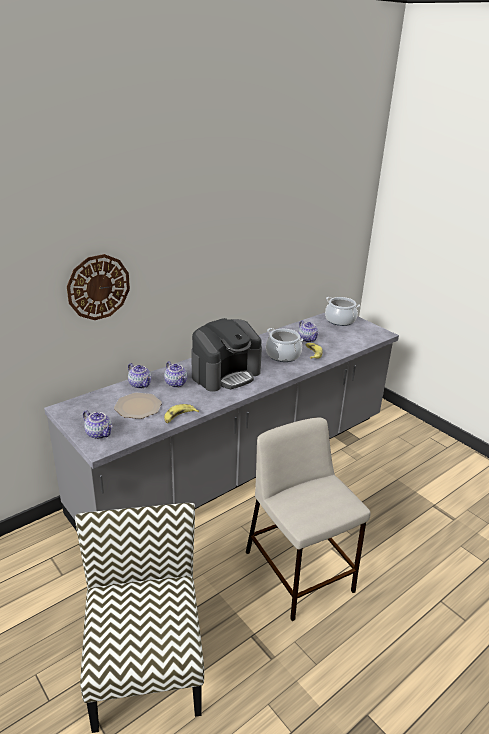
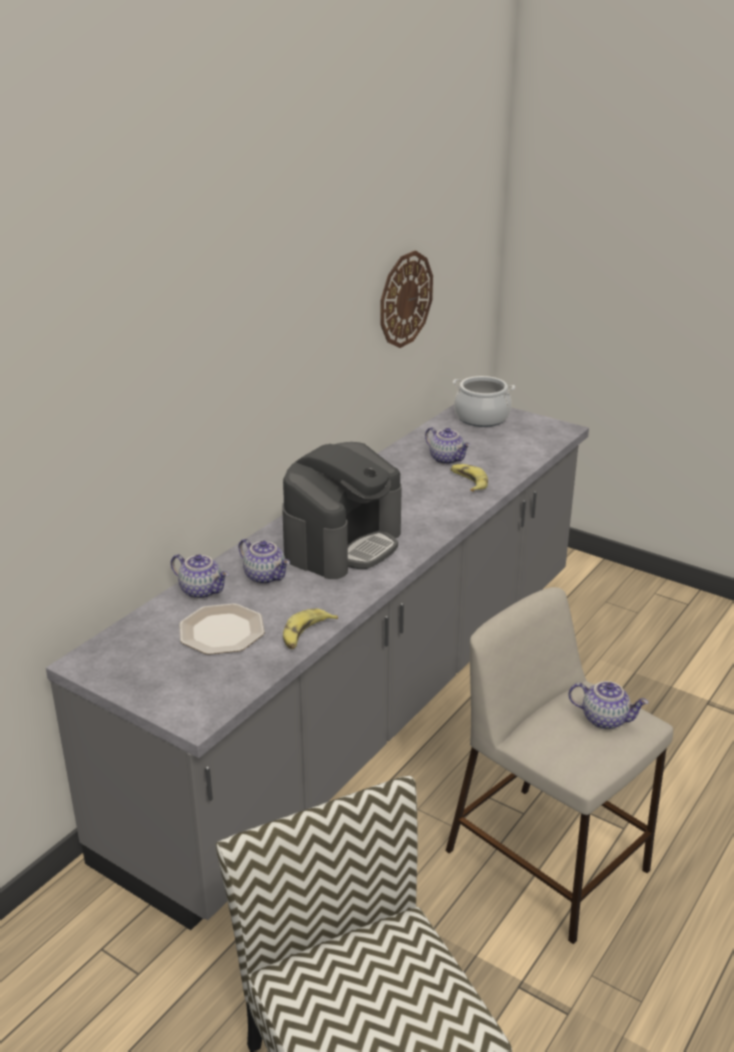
camera: 15 degrees left, 0 degrees up
(98, 287) = (117, 421): wall clock -> wall clock (405, 299)
(99, 433) = (181, 693): teapot -> teapot (605, 719)
(283, 355) = (421, 494): cooking pot -> none

